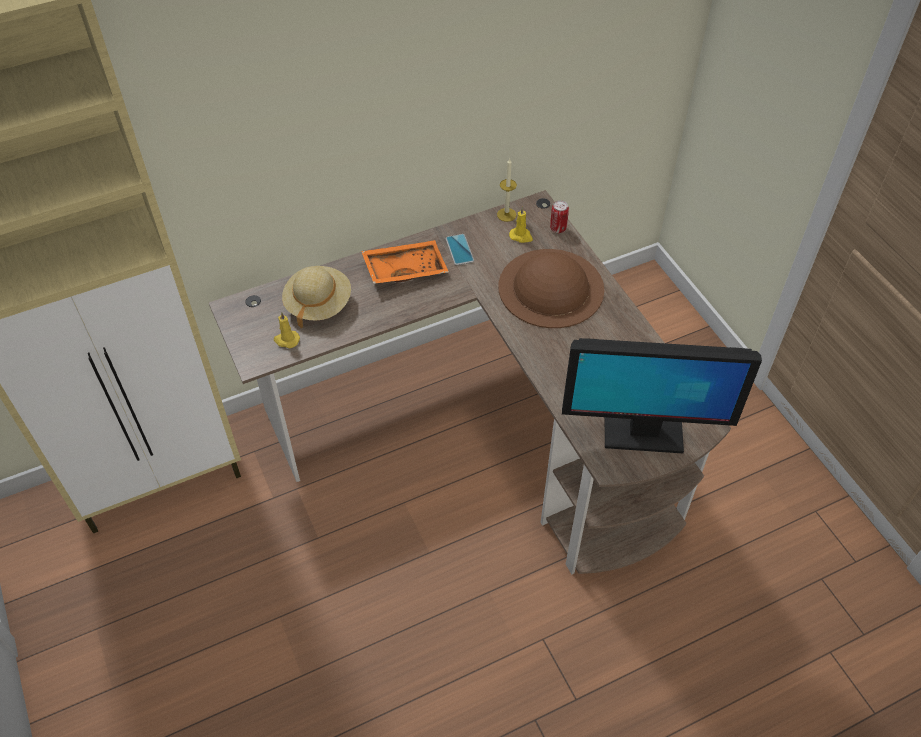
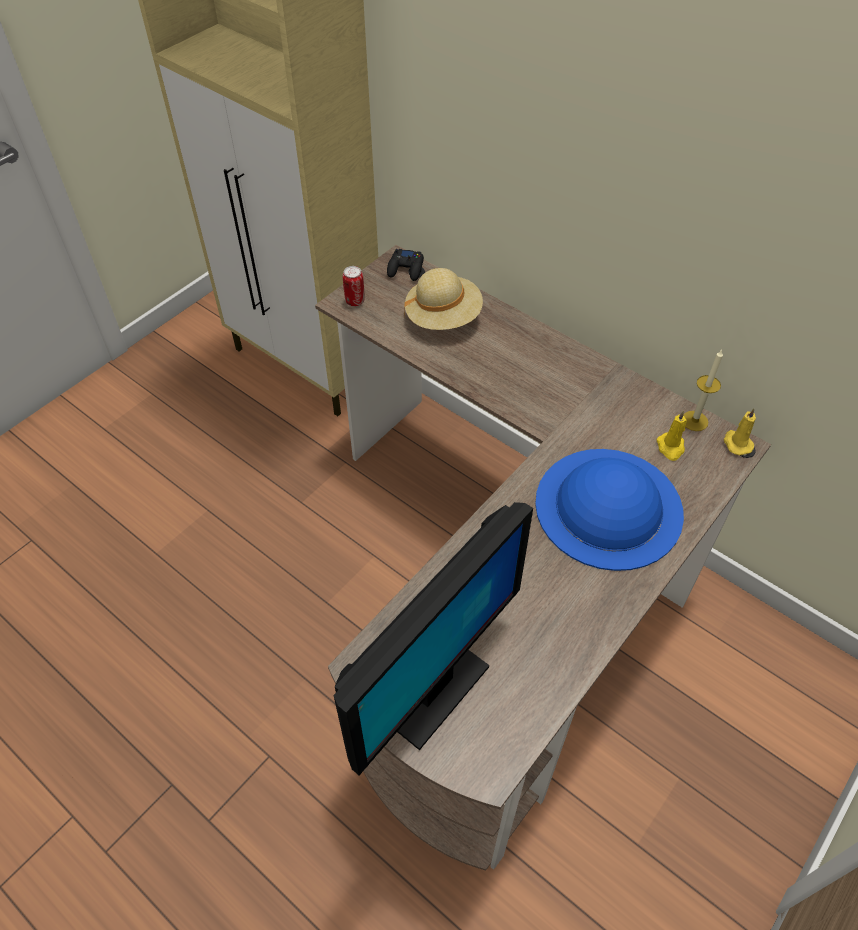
camera: 65 degrees right, 0 degrees up
(246, 306) = (406, 269): none -> black game controller
(286, 340) = (382, 313): yellow candle -> yellow candle (736, 443)
(405, 268) = (539, 363): orange tray -> none
(459, 250) = (603, 399): phone -> none
(551, 288) = (608, 507): brown hat -> blue hat
(558, 228) = (714, 480): can -> can (355, 301)
(642, 433) = (431, 690): monitor -> monitor turned 120 degrees counterclockwise

